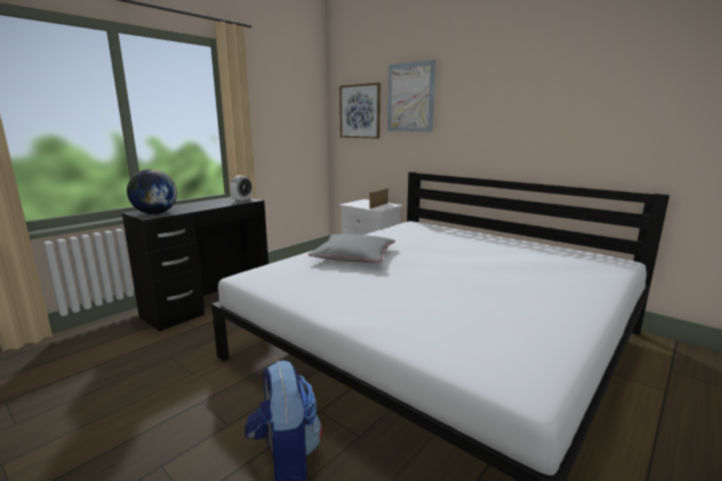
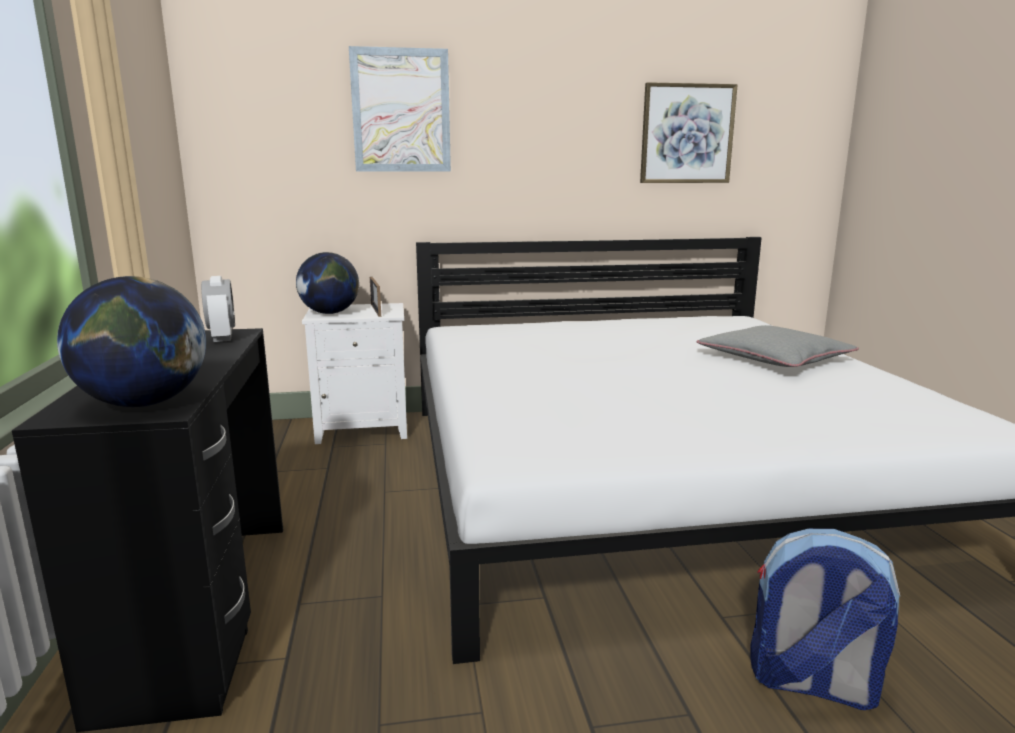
camera: 50 degrees left, 0 degrees up
(354, 256) = (534, 386): grey pillow -> grey pillow (774, 358)
(358, 203) = (330, 313): none -> globe
(360, 111) = (279, 132): picture -> picture (687, 134)

